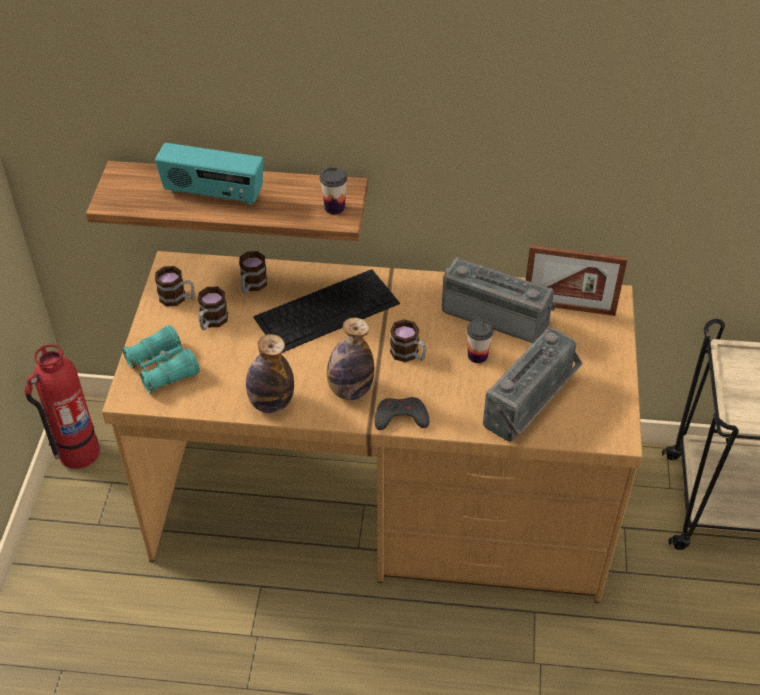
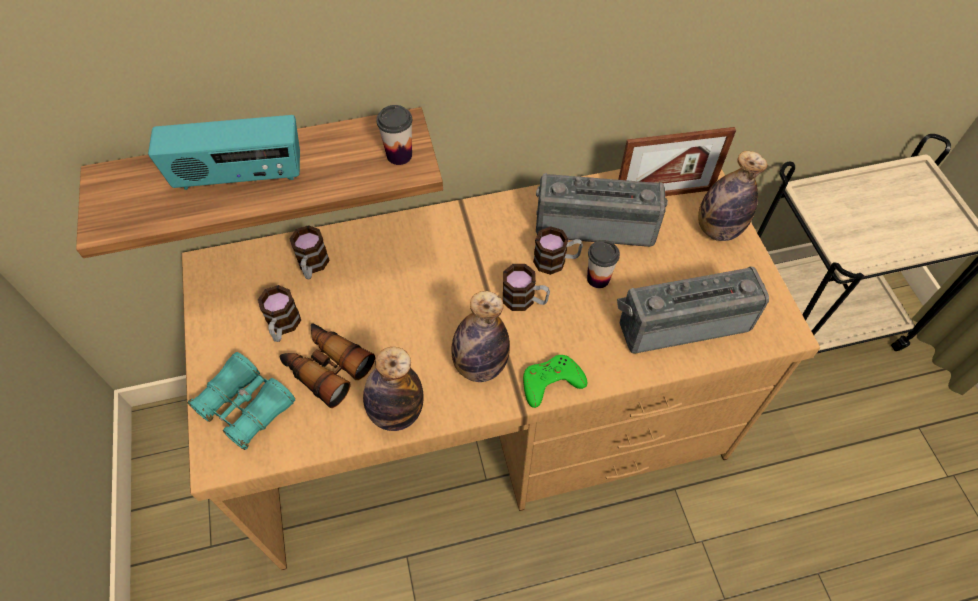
camera: 20 degrees left, 10 degrees up
(78, 452) = (159, 471): fire extinguisher -> none
(178, 298) = (230, 307): mug -> mug (556, 261)
(232, 359) = (326, 367): none -> binoculars
(327, 309) = (411, 270): keyboard -> none
(401, 417) = (551, 382): grey game controller -> green game controller
(532, 405) = (682, 321): radio -> radio turned 120 degrees counterclockwise
(601, 347) = (717, 230): none -> bottle

